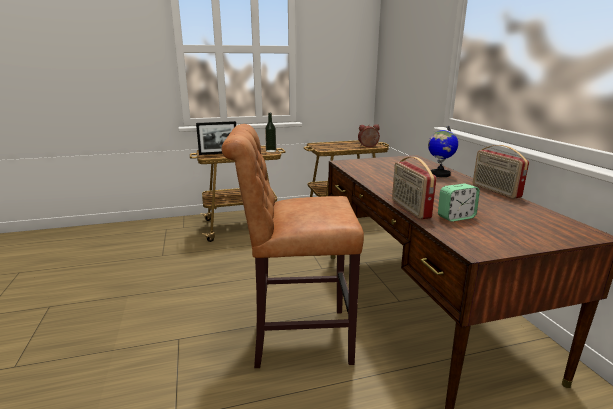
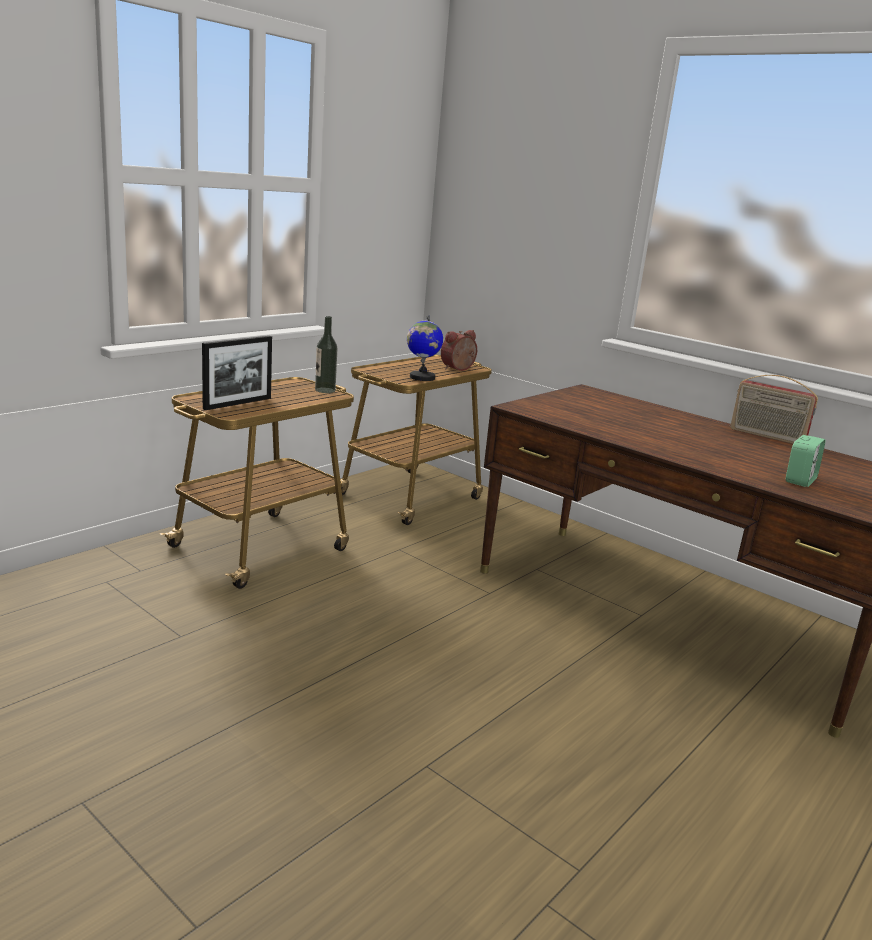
camera: 35 degrees left, 0 degrees up
(295, 337) = (583, 704): brown stool -> none
(409, 208) = (739, 476): radio -> none
(439, 174) = (670, 417): globe -> globe (422, 377)

